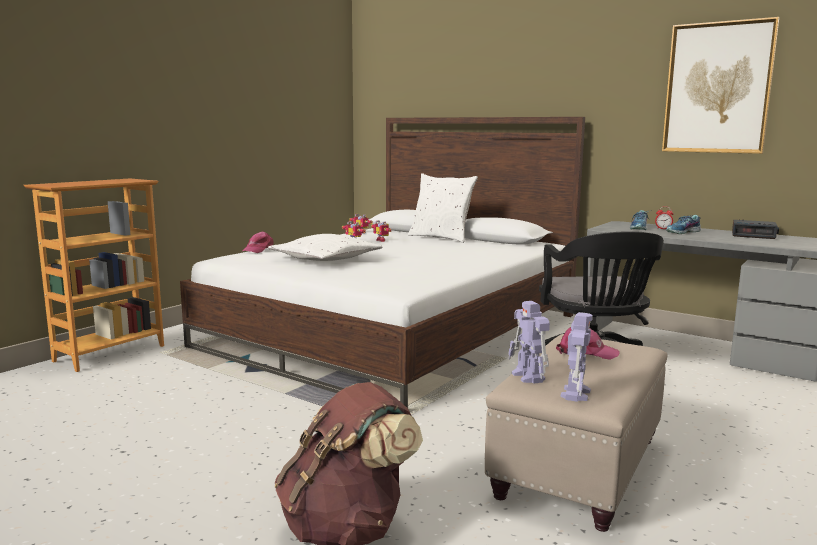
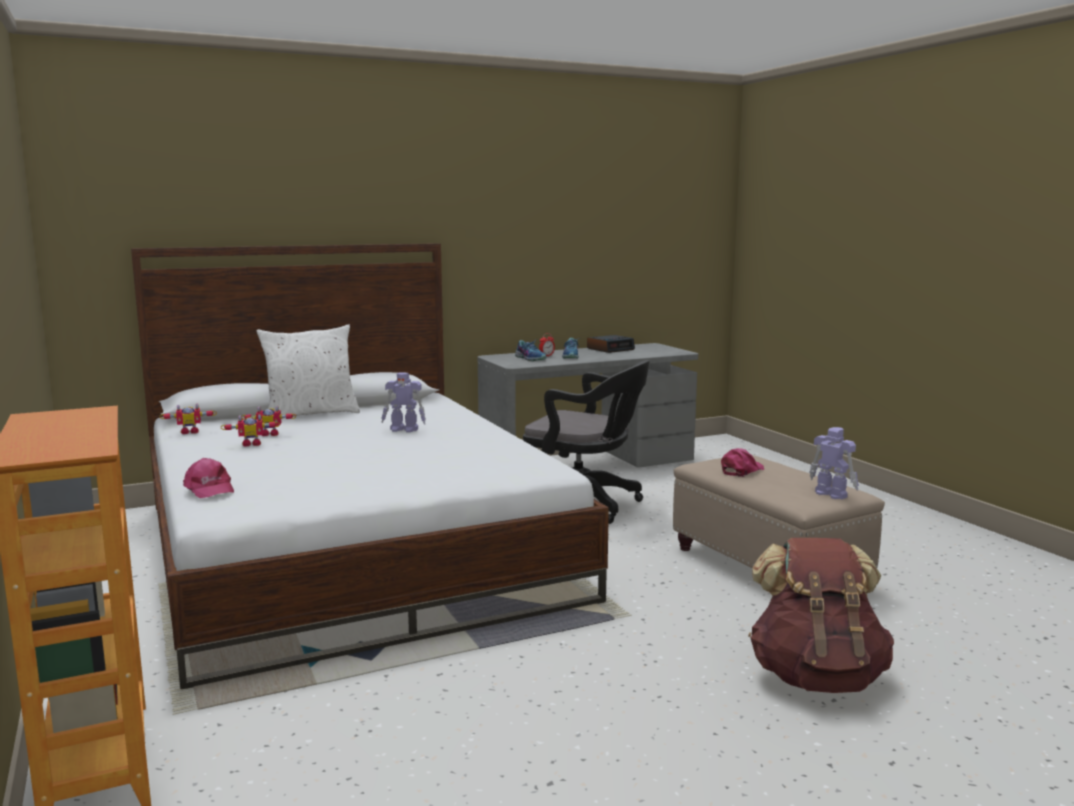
camera: 60 degrees left, 0 degrees up
(325, 259) = (339, 471): white pillow -> none
(528, 377) = (786, 497): toy robot -> toy robot (404, 429)
(717, 88) = (557, 214): picture -> none

